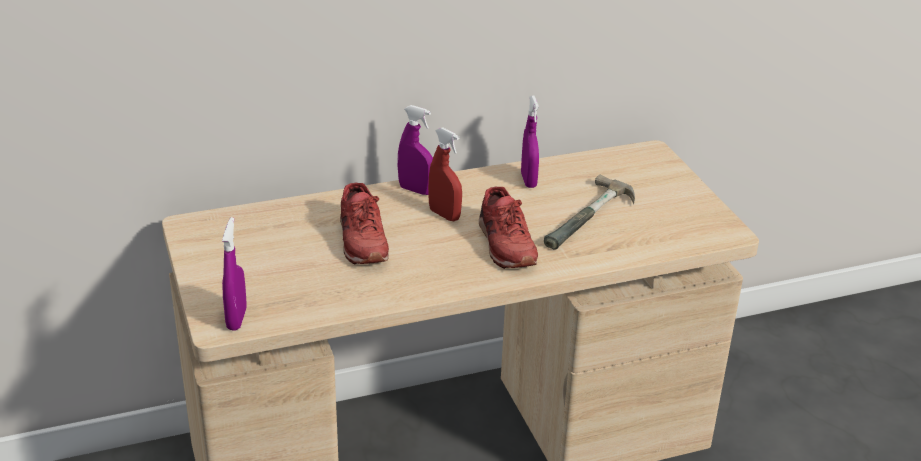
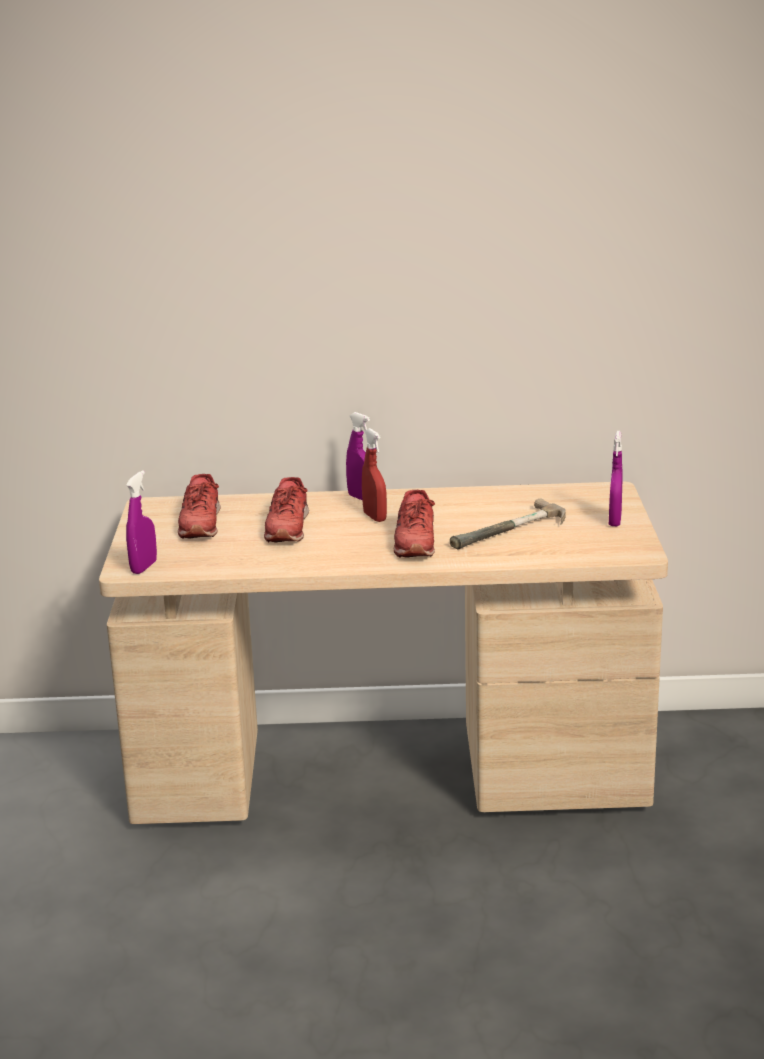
camera: 20 degrees right, 10 degrees down
(263, 246) = (200, 523): none -> red shoe
(528, 180) = (473, 500): purple spray bottle -> purple spray bottle (615, 521)

